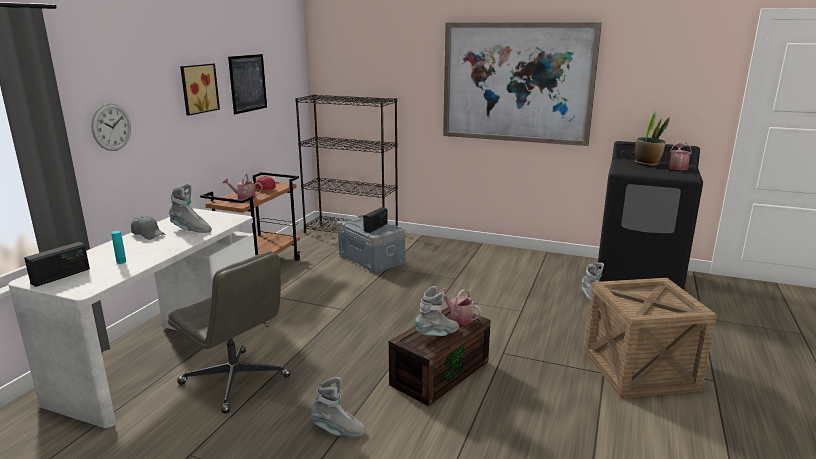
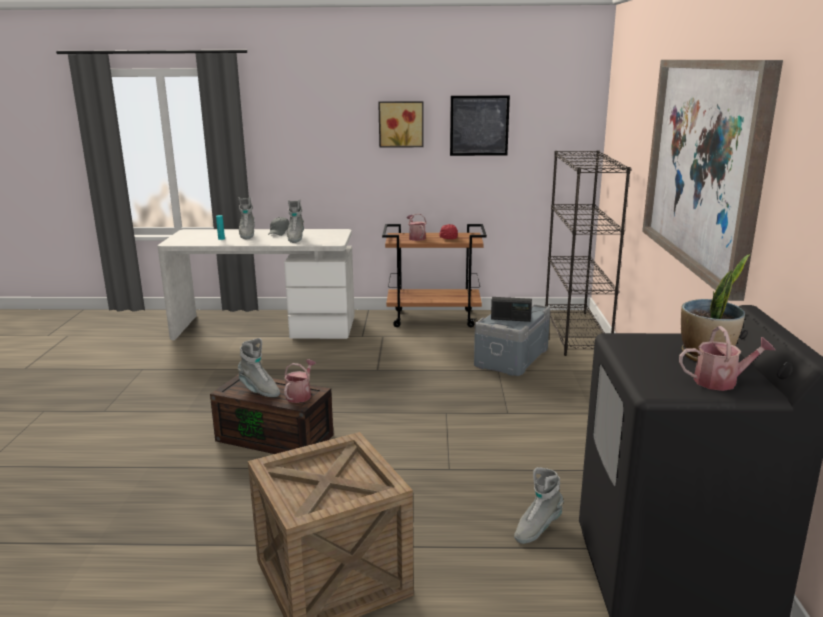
camera: 70 degrees right, 0 degrees up
(61, 276) = (193, 234): radio -> none
(111, 127) = (297, 145): wall clock -> none
(236, 380) = (234, 359): grey office chair -> none
(338, 431) = (173, 410): grey boot -> grey boot (247, 235)

